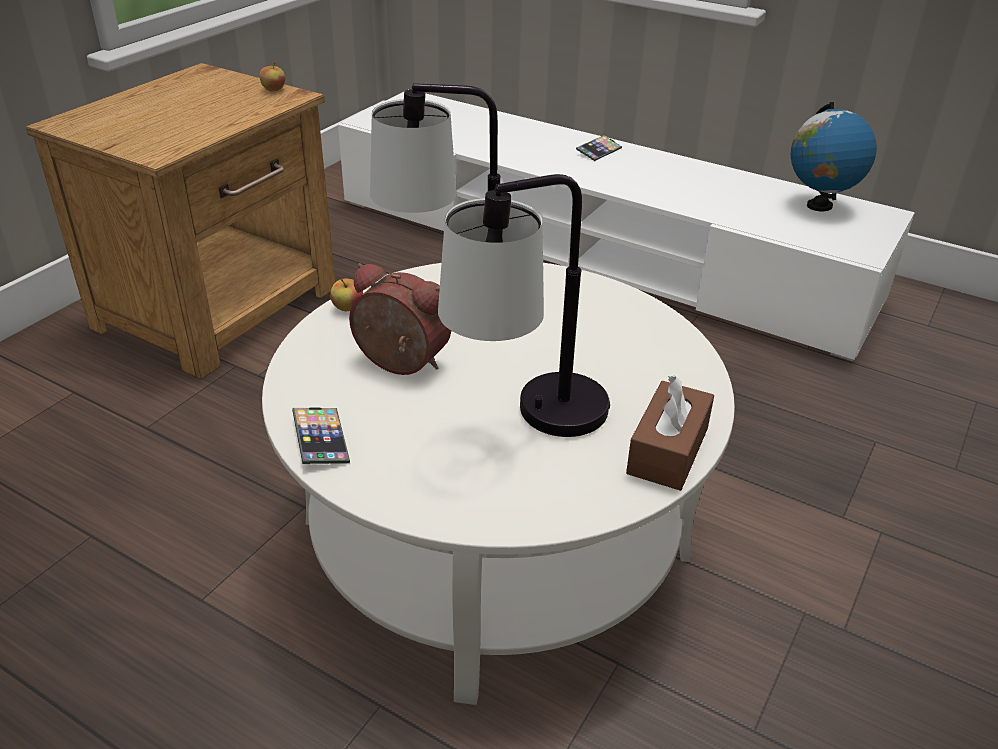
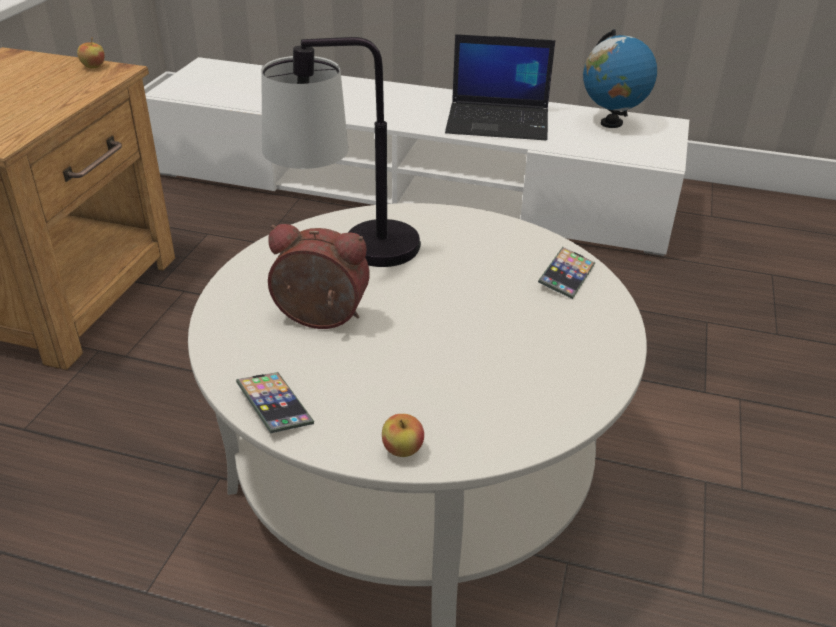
camera: 15 degrees left, 0 degrees up
(348, 308) = (244, 272): apple -> apple (402, 450)
(528, 424) = (466, 355): table lamp -> none
(599, 151) = (402, 96): phone -> phone (566, 276)
(668, 451) = (601, 358): brown tissue box -> none
(692, 190) = (499, 122): none -> laptop

